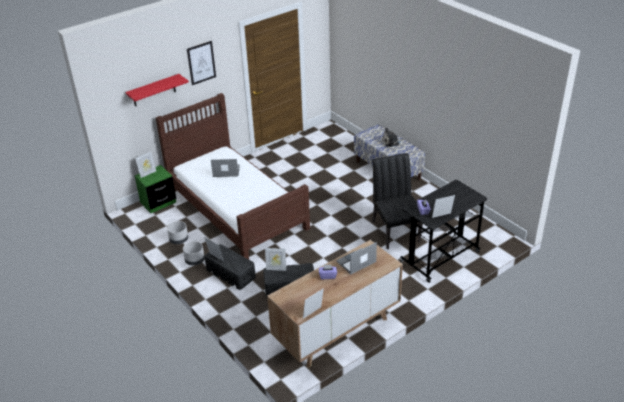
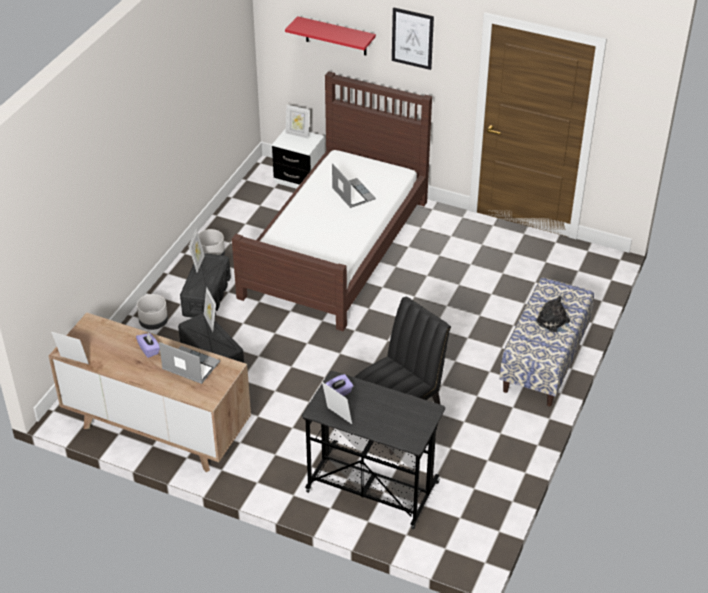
camera: 60 degrees right, 5 degrees up
(158, 202) = (299, 179): green nightstand -> white nightstand
(178, 240) = (240, 227): grey planter -> grey planter (153, 323)

